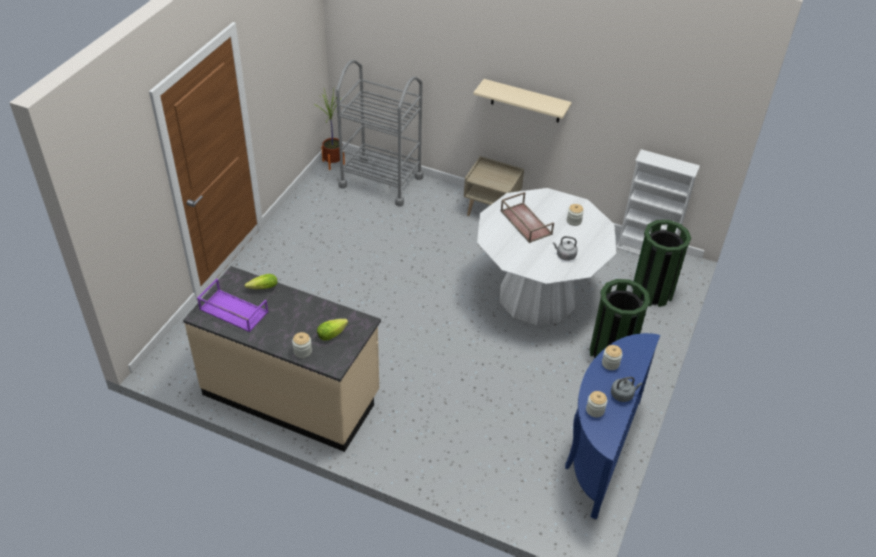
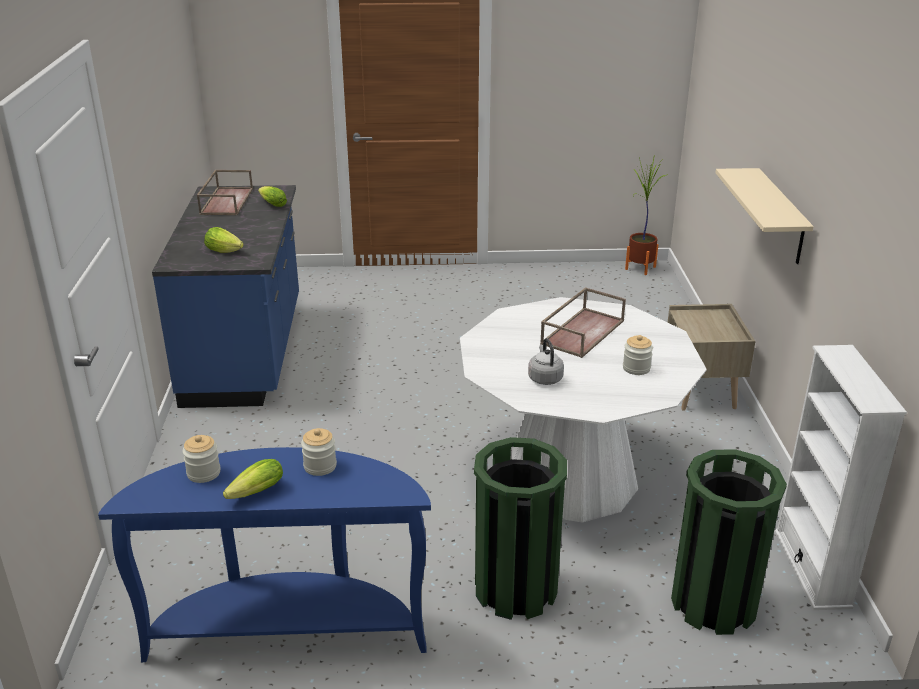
camera: 65 degrees right, 15 degrees down
(233, 311) = (226, 201): purple tray -> brown tray
(292, 394) = (247, 351): beige counter -> blue counter
(302, 351) = (185, 243): jar -> none
(381, 181) = (649, 303): grey cart -> none
(623, 395) = (253, 494): grey kettle -> lettuce

